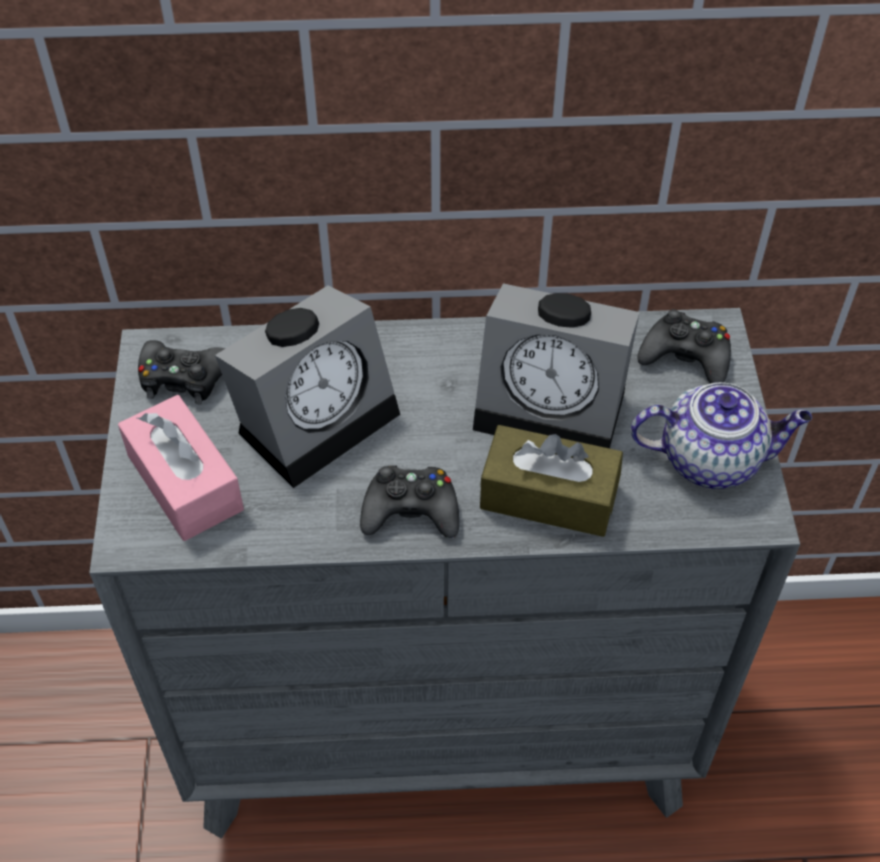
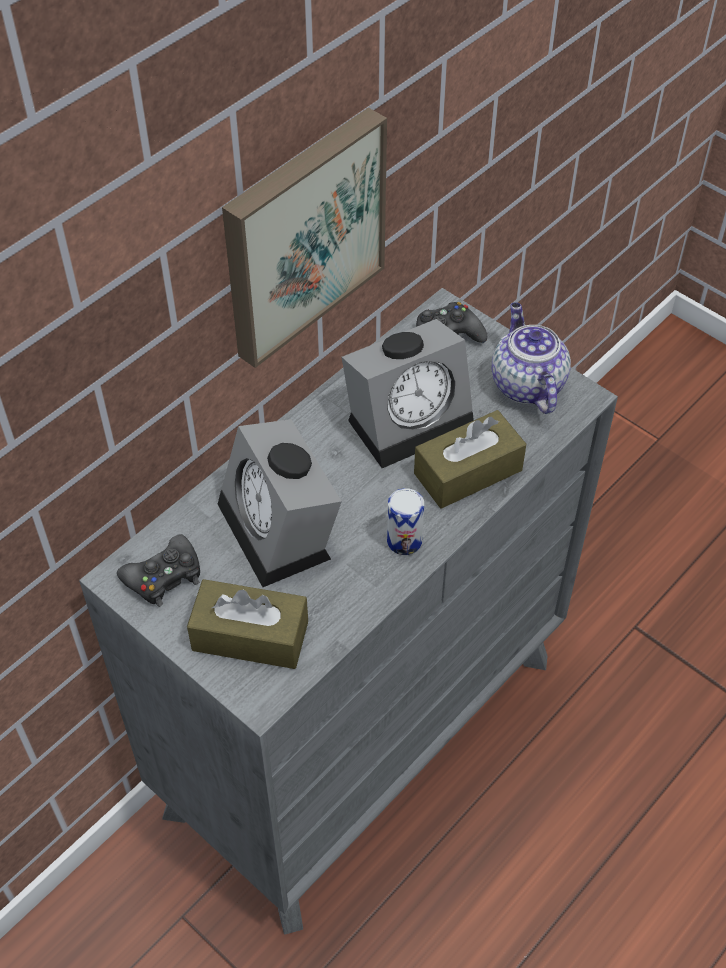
camera: 45 degrees left, 0 degrees up
(185, 482) = (250, 636): pink tissue box -> brown tissue box
(318, 416) = (281, 531): alarm clock -> alarm clock turned 150 degrees clockwise
(411, 510) = (404, 541): black game controller -> can
(519, 117) = (301, 235): none -> picture
(712, 459) = (526, 384): teapot -> teapot turned 60 degrees counterclockwise

